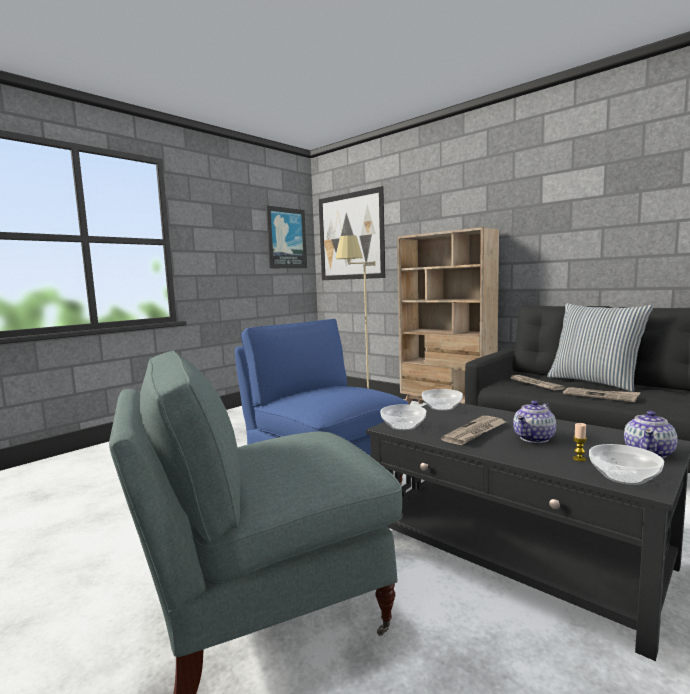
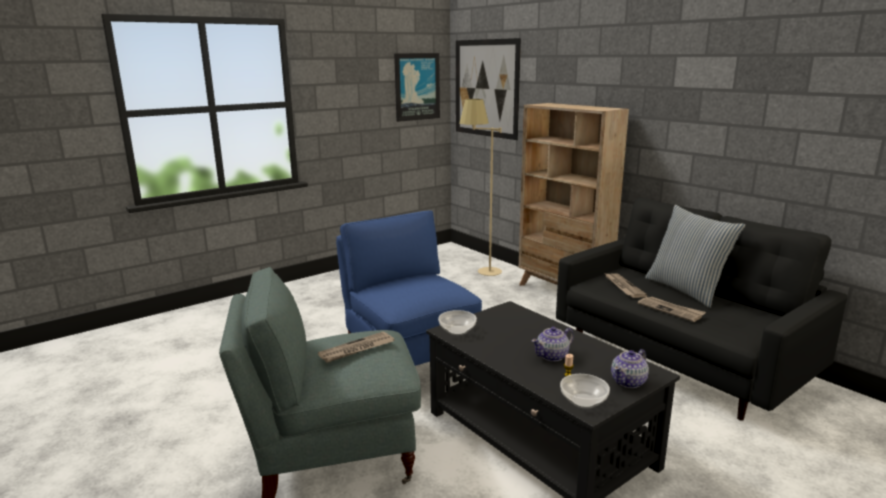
camera: 10 degrees right, 10 degrees up
(441, 407) = (504, 312): bowl -> none
(475, 432) = (510, 344): newspaper -> newspaper (356, 349)

